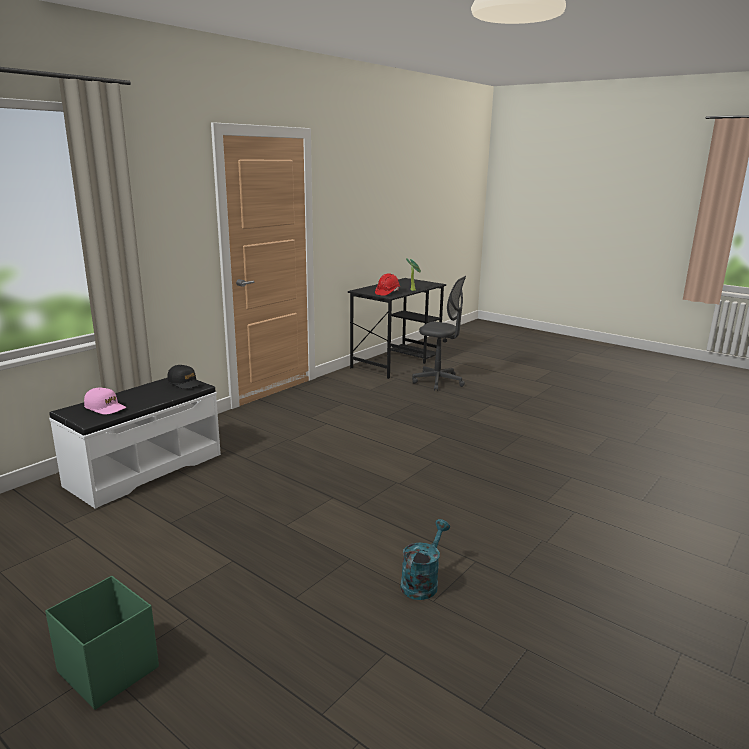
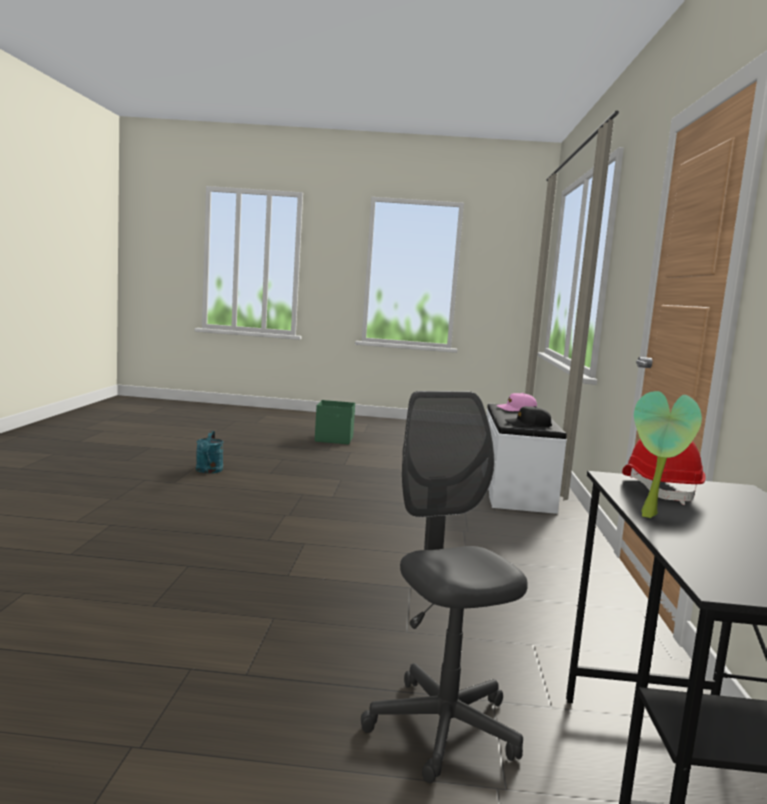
camera: 145 degrees right, 10 degrees down
(438, 382) = (442, 728): grey office chair -> grey office chair turned 75 degrees clockwise

